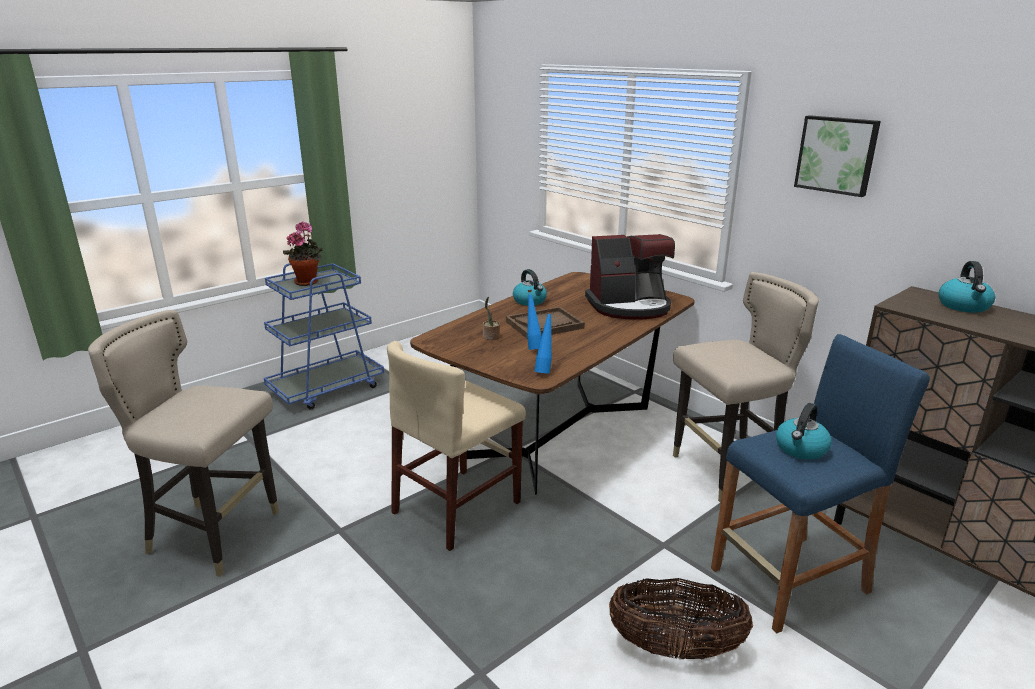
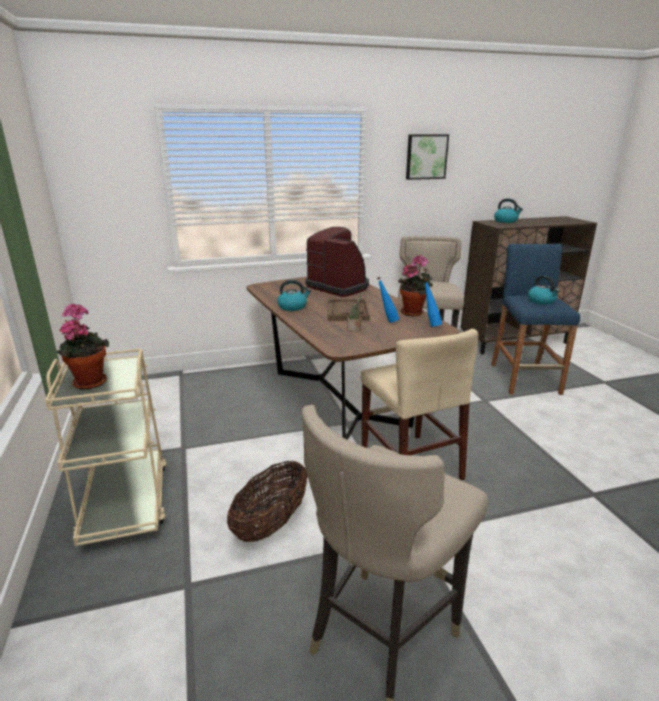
camera: 65 degrees left, 0 degrees up
(327, 388) = (126, 503): blue cart -> beige cart
(581, 356) = (414, 312): none -> potted plant
(629, 306) = (339, 287): coffee machine -> coffee machine turned 60 degrees counterclockwise
(675, 648) = (572, 423): basket -> basket (271, 524)

